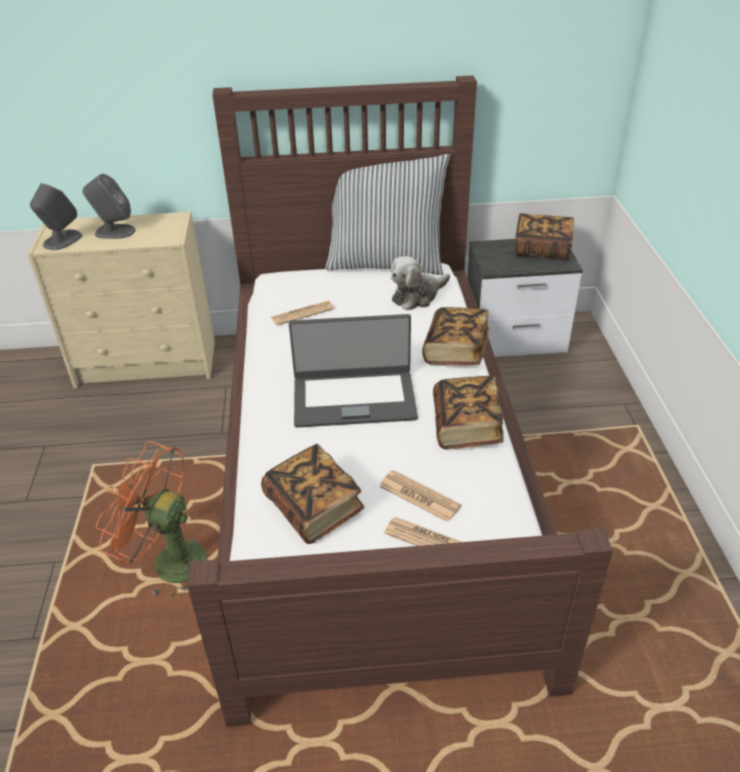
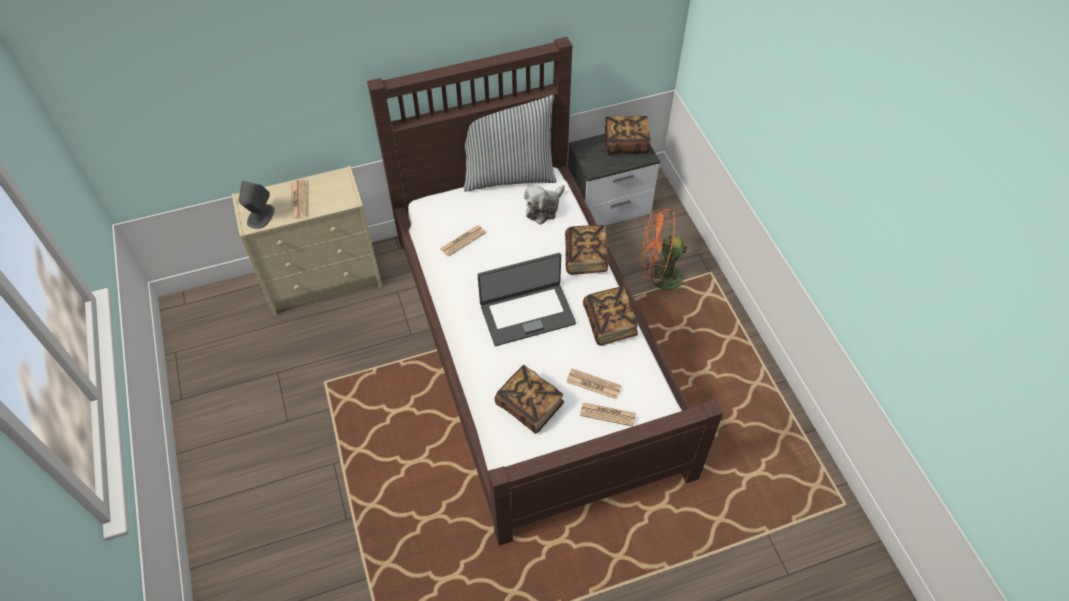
camera: 15 degrees left, 15 degrees up
(114, 232) = (298, 200): grey speaker -> newspaper
(168, 561) = (415, 446): orange fan -> orange fan (658, 278)

